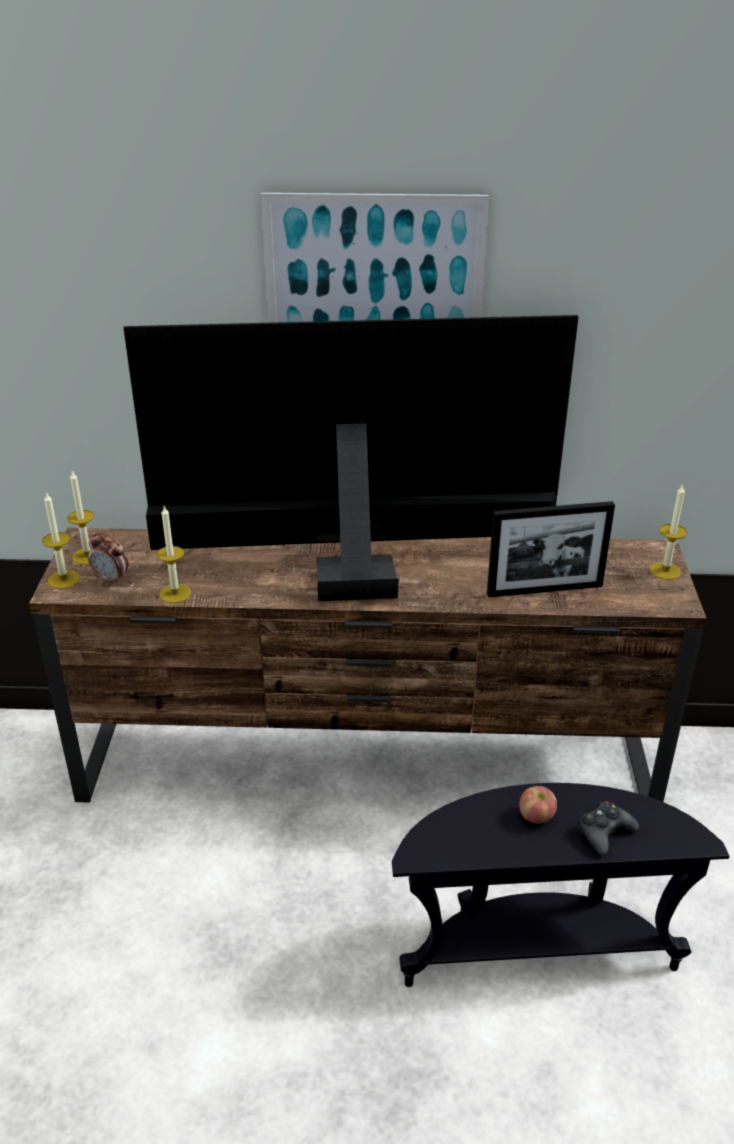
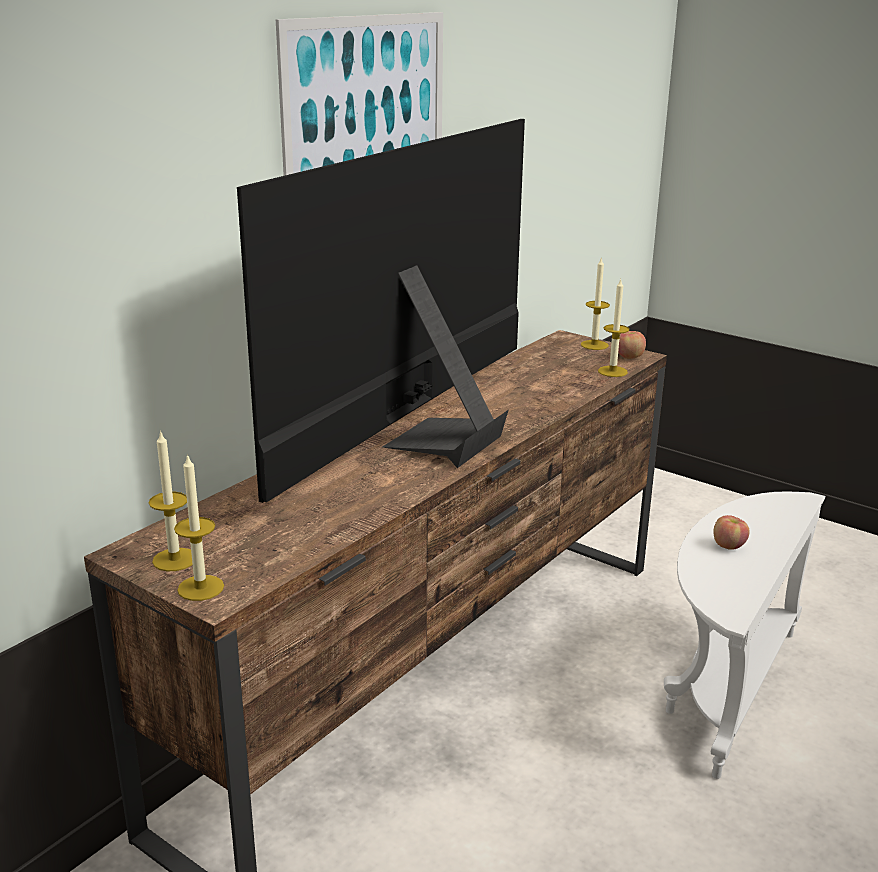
camera: 55 degrees left, 10 degrees down
(111, 578) = (249, 558): alarm clock -> none
(175, 593) = (338, 530): candle -> candle (612, 371)
(535, 947) = (725, 688): black side table -> white side table
(544, 590) = (565, 385): picture frame -> none
(604, 832) = (768, 527): black game controller -> none
(664, 599) = (629, 357): none -> apple

